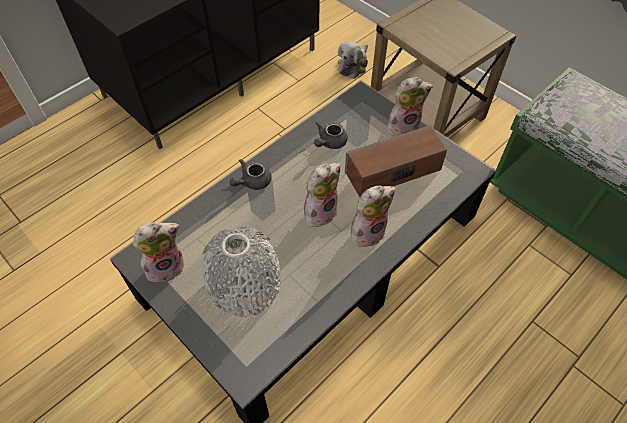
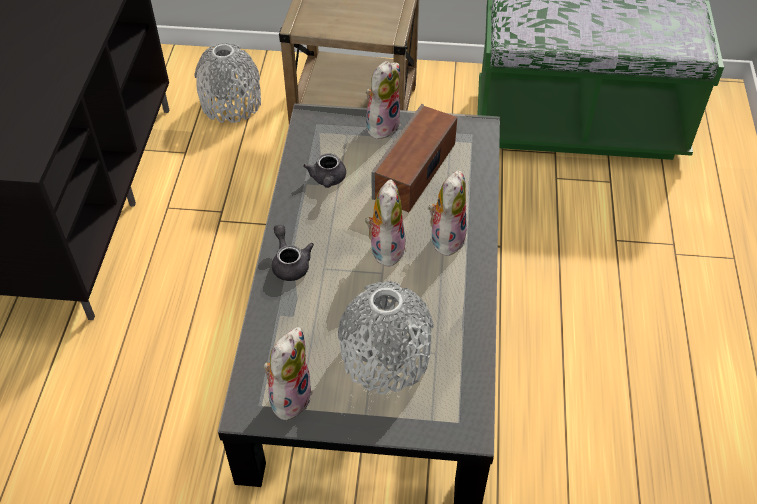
camera: 40 degrees left, 5 degrees down
(252, 182) = (290, 263): grey teapot -> grey teapot turned 150 degrees clockwise
(353, 65) = (231, 104): plush toy -> grey vase

